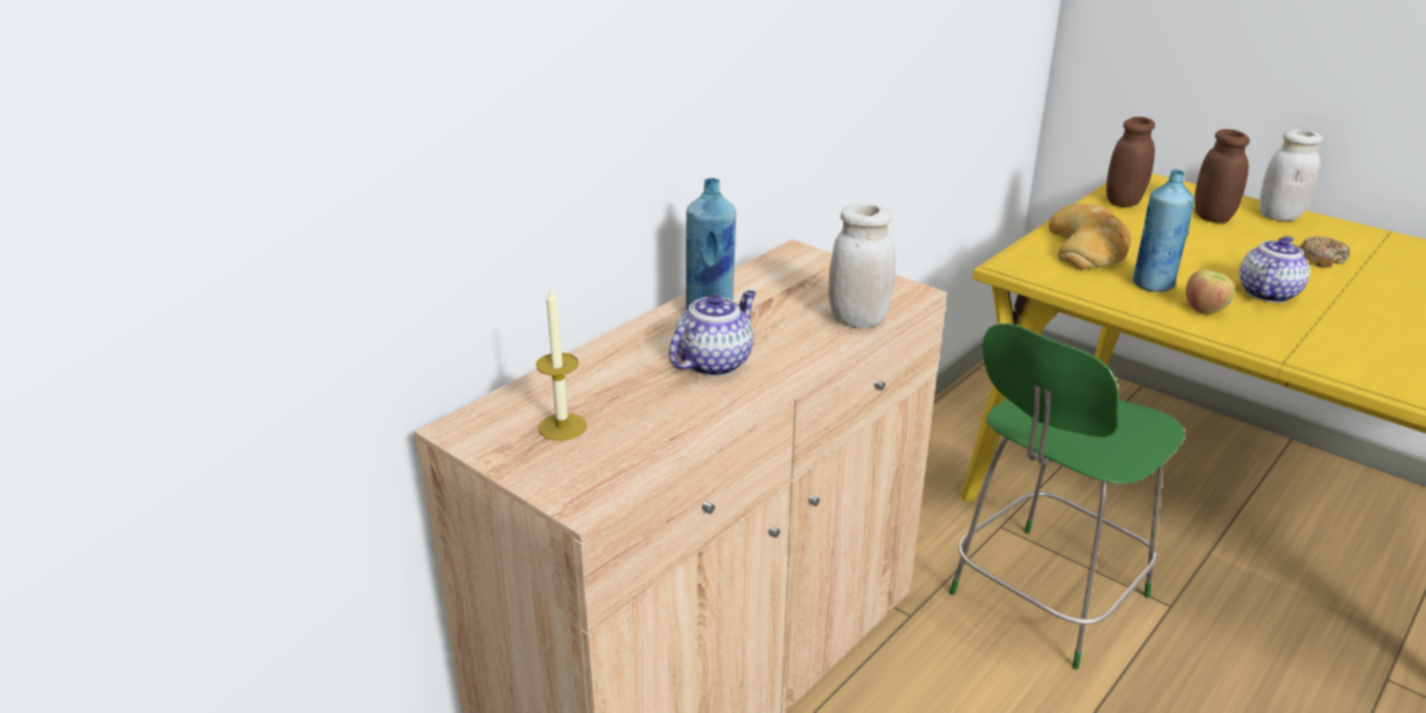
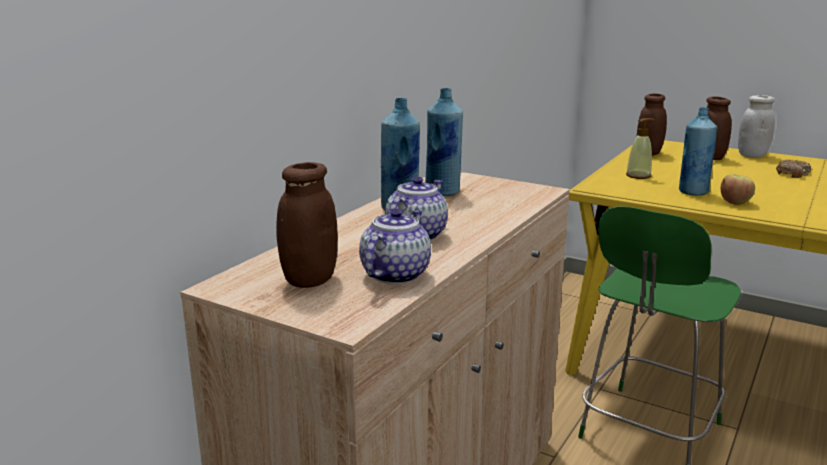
camera: 10 degrees left, 10 degrees down
(562, 427) = (309, 279): candle -> brown jar
(776, 286) = (443, 192): none -> blue bottle
(858, 320) = (513, 206): white jar -> none
(1088, 246) = (638, 176): bread -> soap dispenser
(1267, 293) = (769, 192): teapot -> teapot (395, 274)

